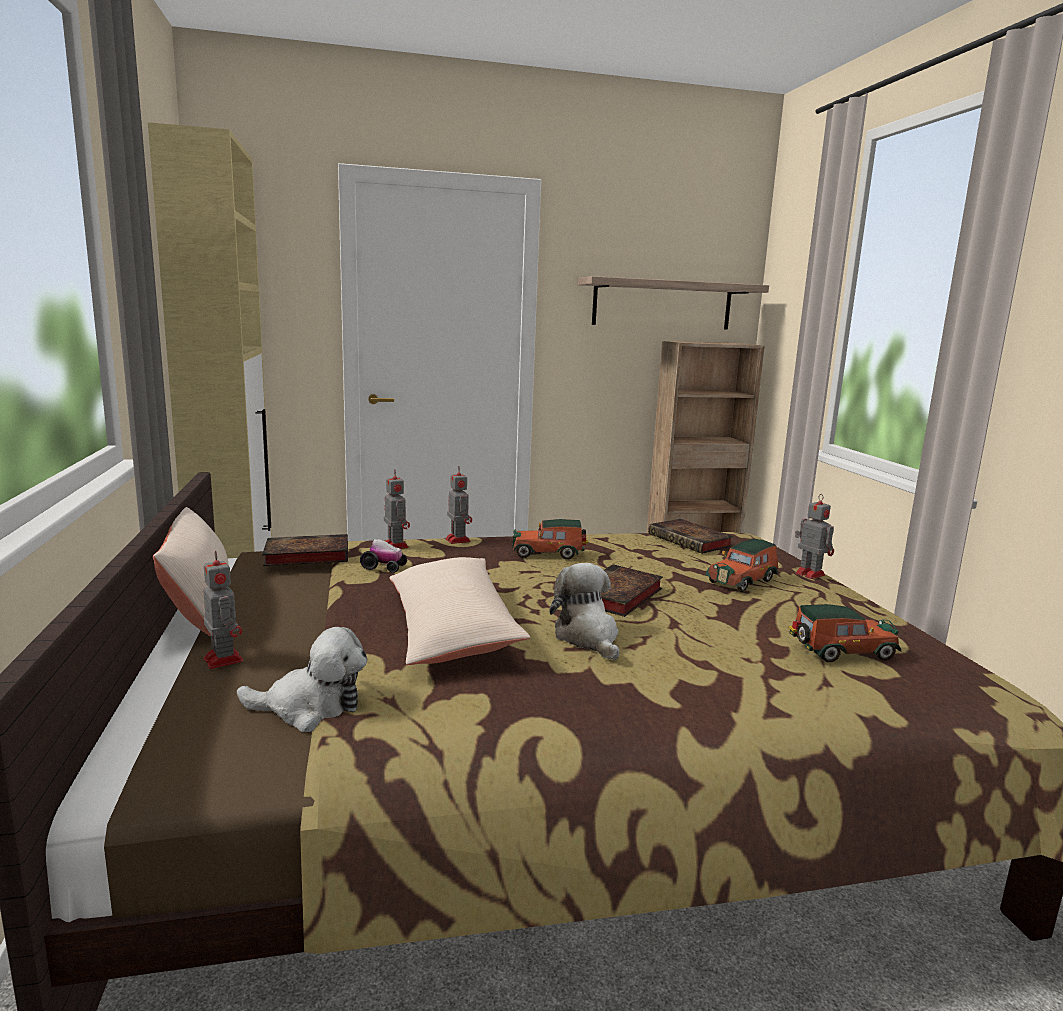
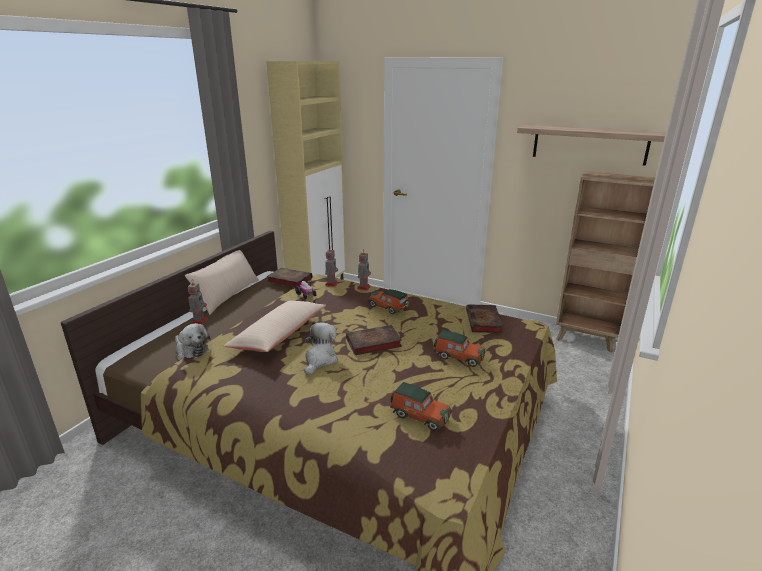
camera: 40 degrees right, 10 degrees up
(743, 581) = (458, 357): toy car -> toy car turned 150 degrees counterclockwise
(808, 573) = (511, 366): toy robot -> none

